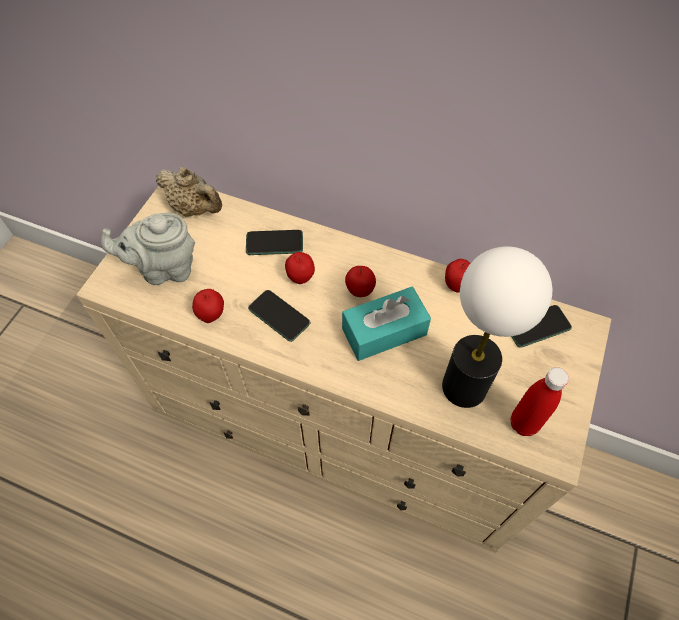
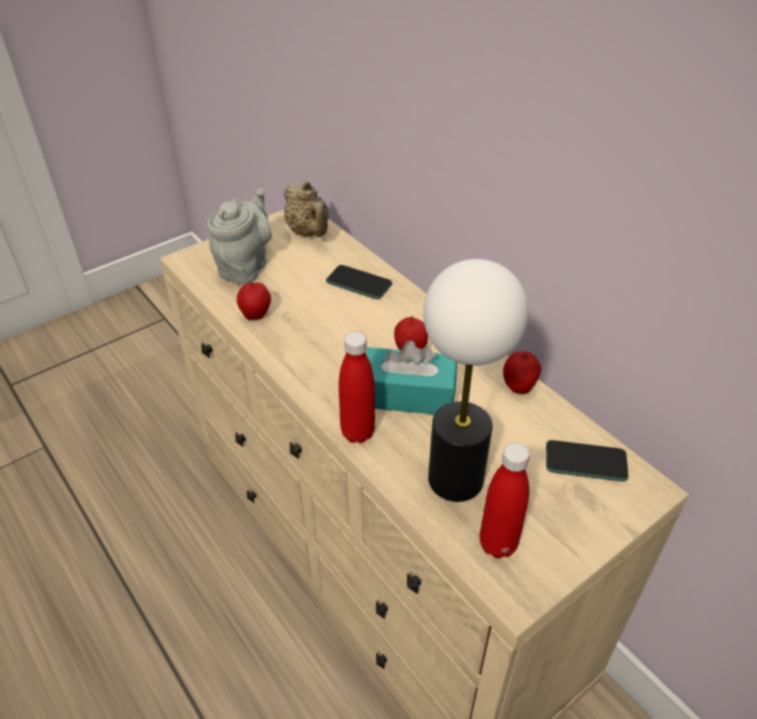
camera: 30 degrees right, 15 degrees down
(164, 269) = (245, 266): grey teapot -> grey teapot turned 90 degrees clockwise
(279, 316) = (316, 340): phone -> none
(300, 279) = (360, 319): apple -> none
(370, 384) = (357, 432): none -> red bottle

